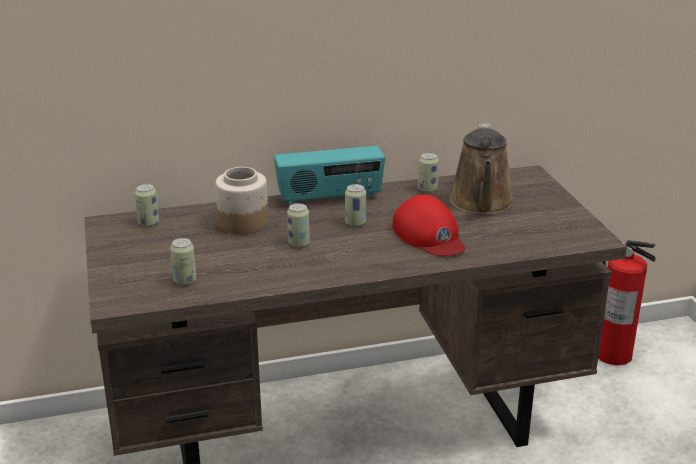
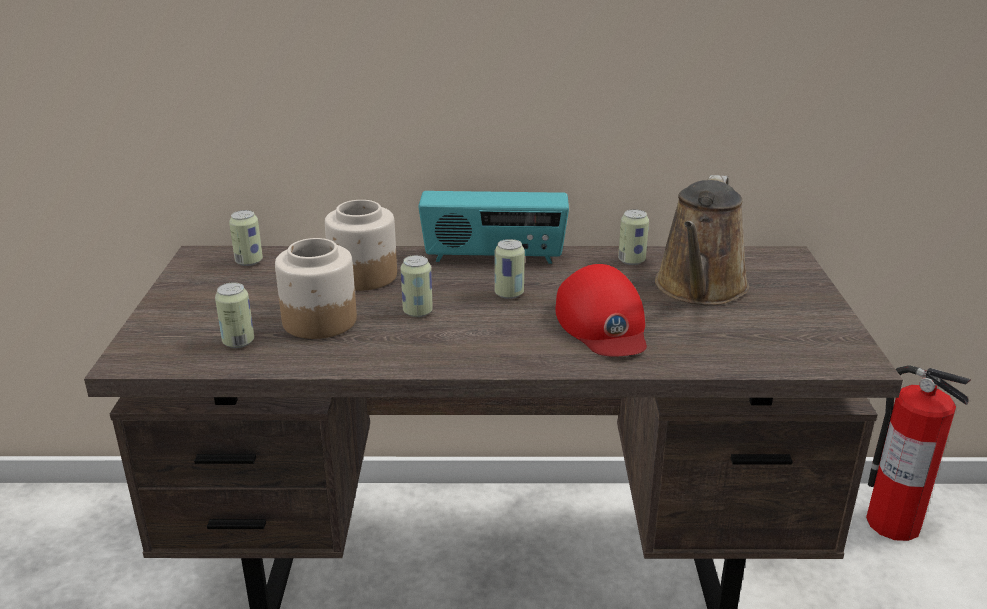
camera: 15 degrees right, 0 degrees up
(232, 259) = (318, 321): none -> jar

